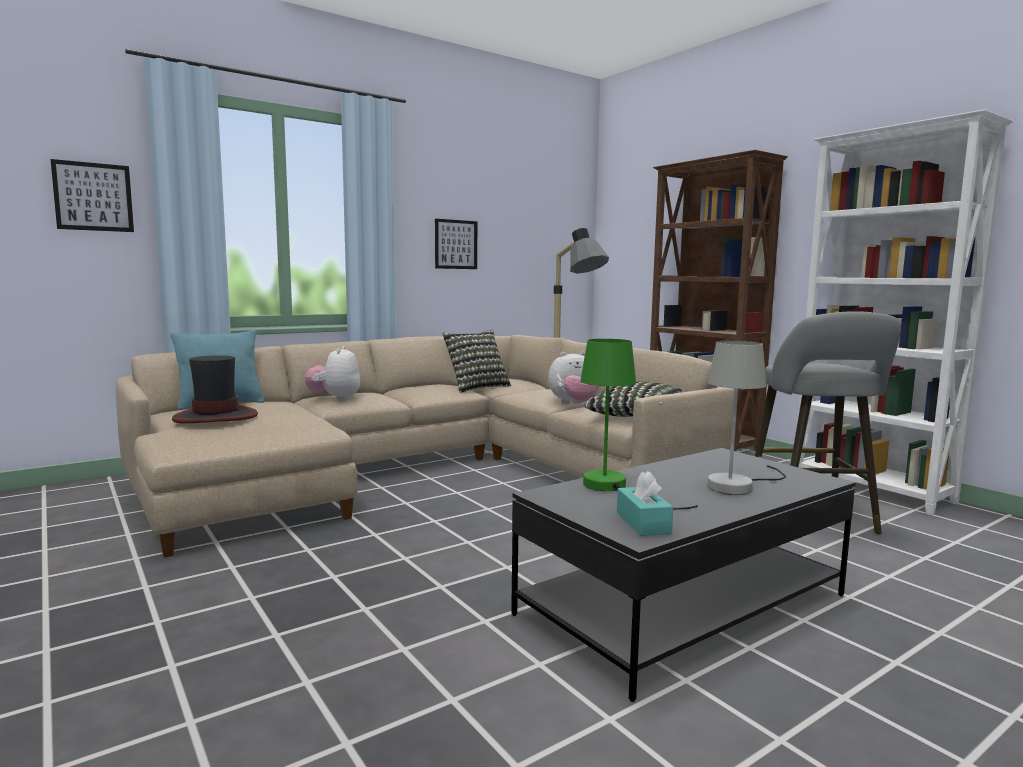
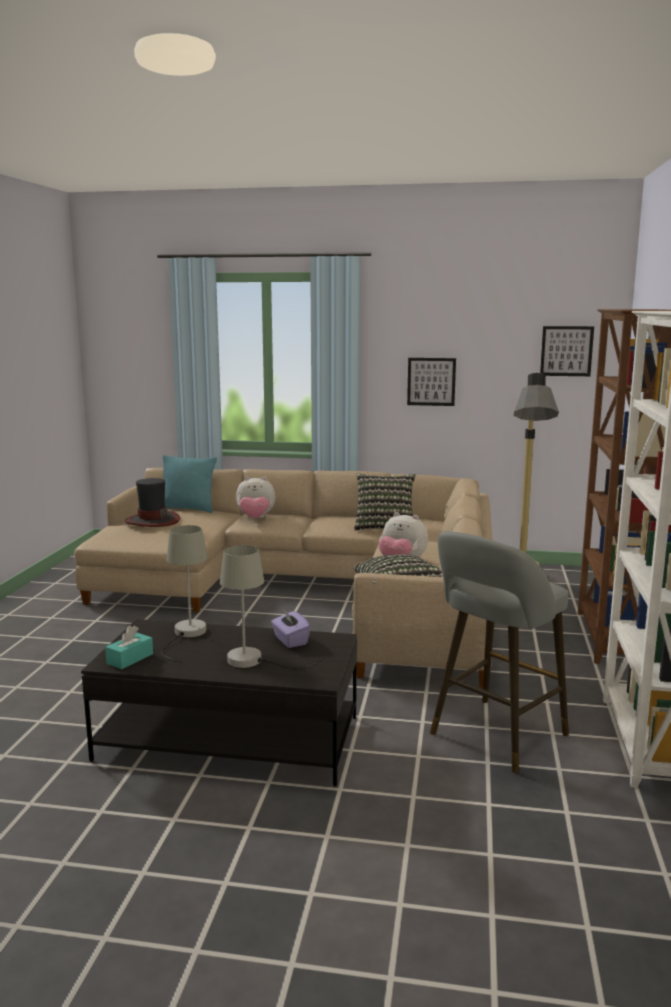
camera: 45 degrees right, 5 degrees up
(93, 197) = (145, 356): picture -> picture (566, 351)
(335, 399) = (255, 518): plush toy -> plush toy turned 135 degrees counterclockwise
(614, 488) = (186, 635): green table lamp -> grey table lamp
(702, 464) = (290, 640): none -> purple tissue box

